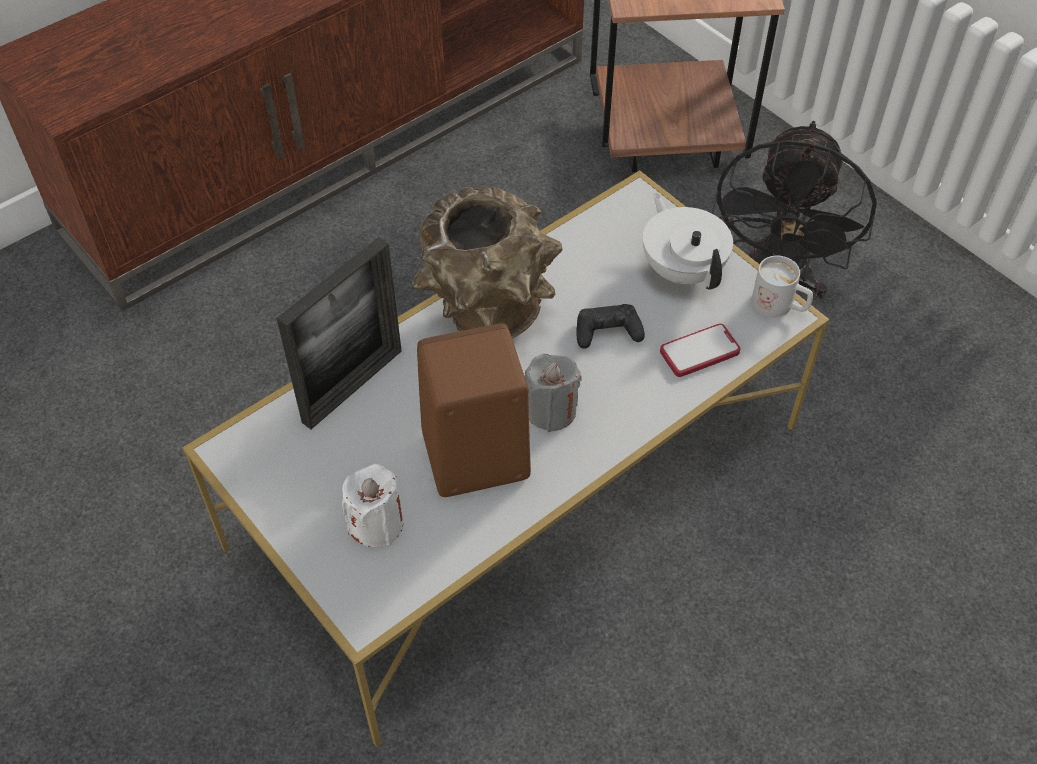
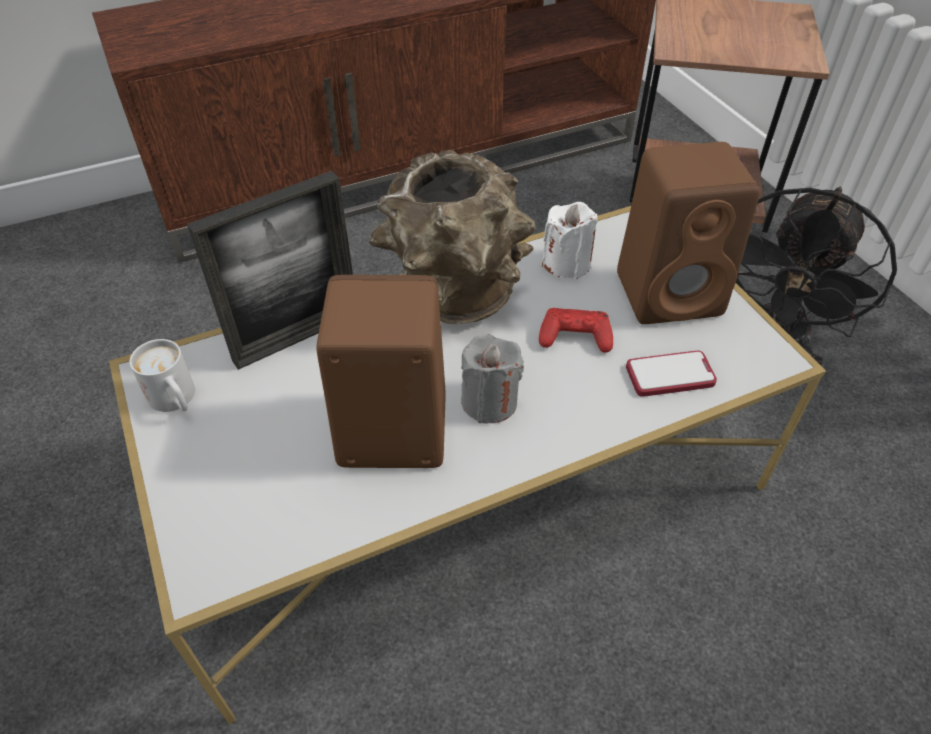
camera: 15 degrees right, 5 degrees down
(376, 523) = (259, 479): white candle -> white candle (566, 263)
(607, 331) = (575, 336): black game controller -> red game controller
(682, 269) = (671, 293): white teapot -> brown speaker
(780, 306) = (771, 347): white mug -> white mug (176, 401)

